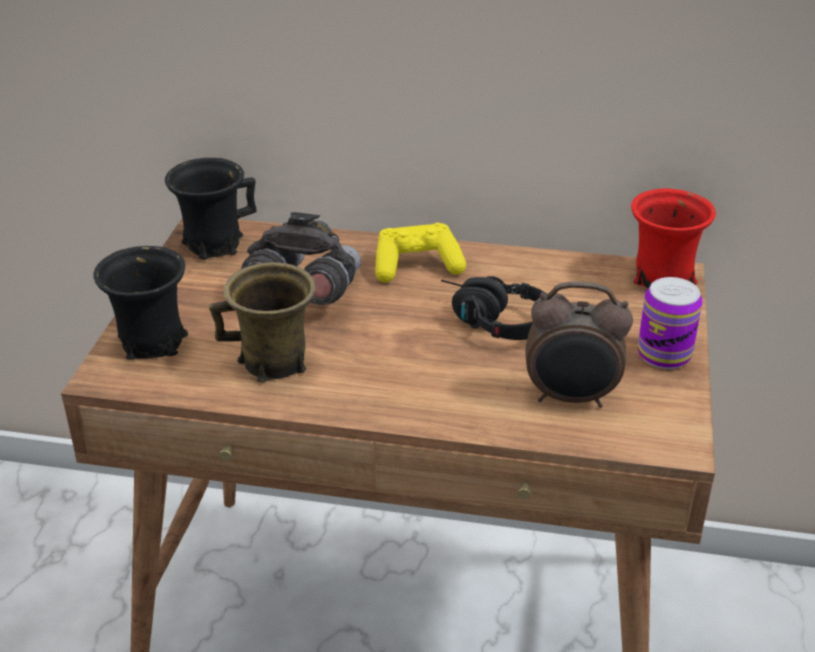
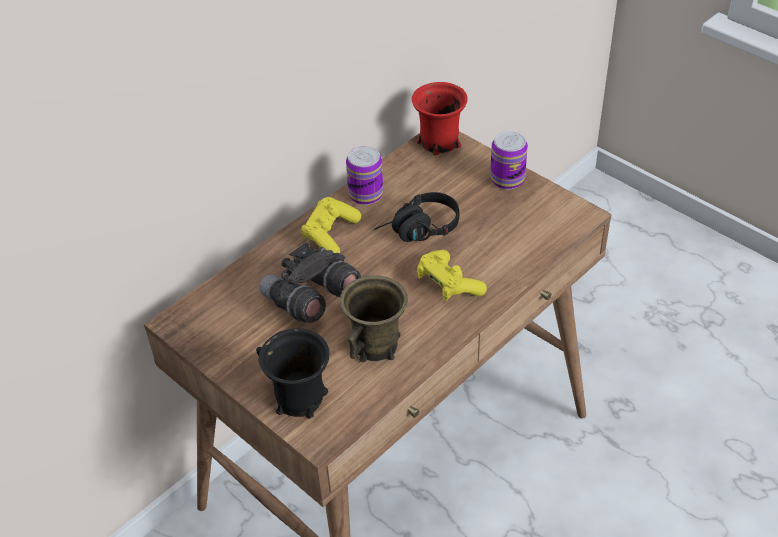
camera: 55 degrees left, 10 degrees up
(213, 243) = (203, 323): black mug -> none
(422, 378) = (448, 284): none -> yellow game controller
(508, 264) = (366, 194): none -> can
(571, 398) = (515, 233): alarm clock -> none

